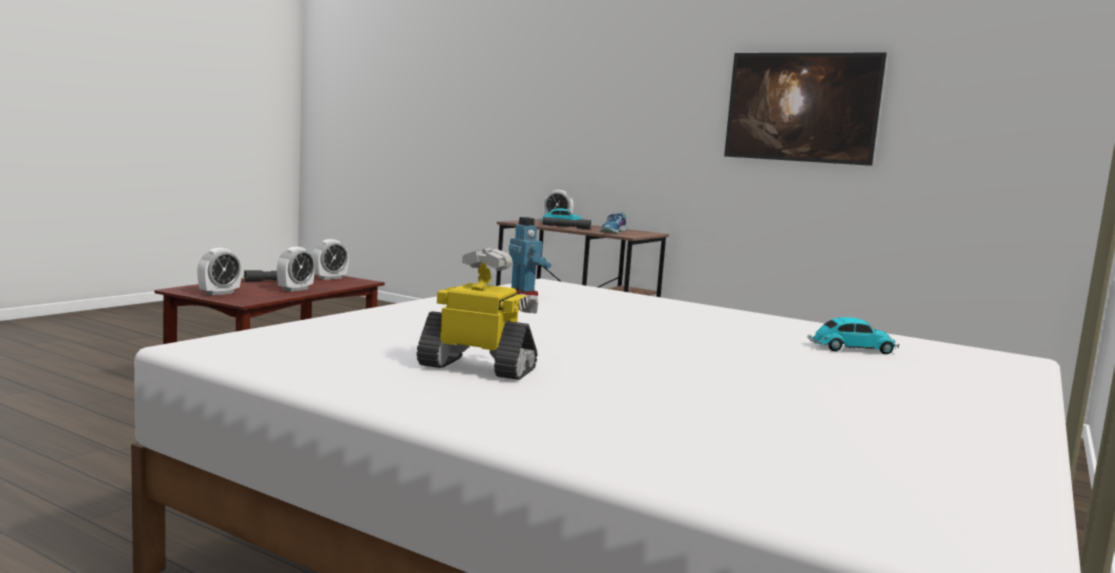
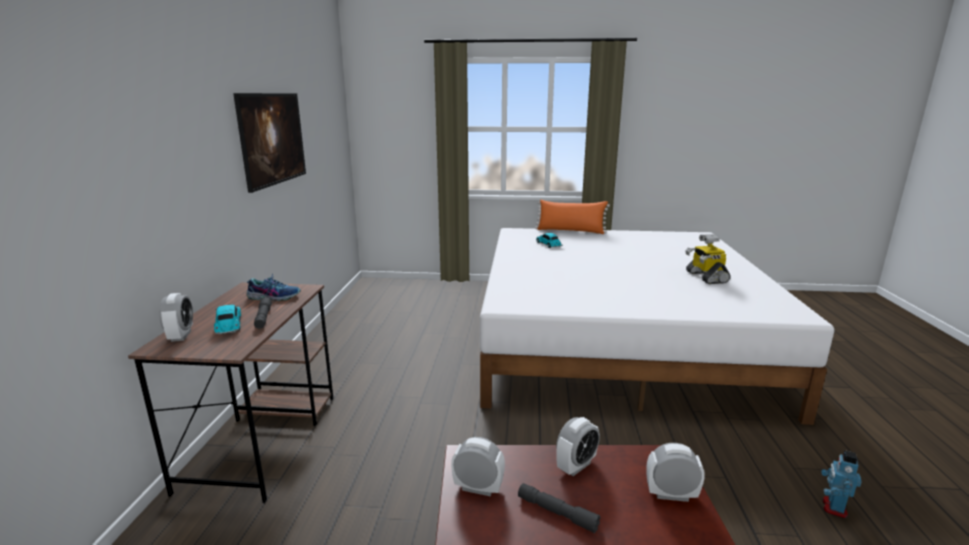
camera: 115 degrees left, 10 degrees up
(295, 289) = (576, 466): alarm clock -> alarm clock turned 135 degrees clockwise
(523, 294) = (558, 301): toy robot -> toy robot (833, 508)
(1019, 394) = (570, 231): none -> orange pillow

